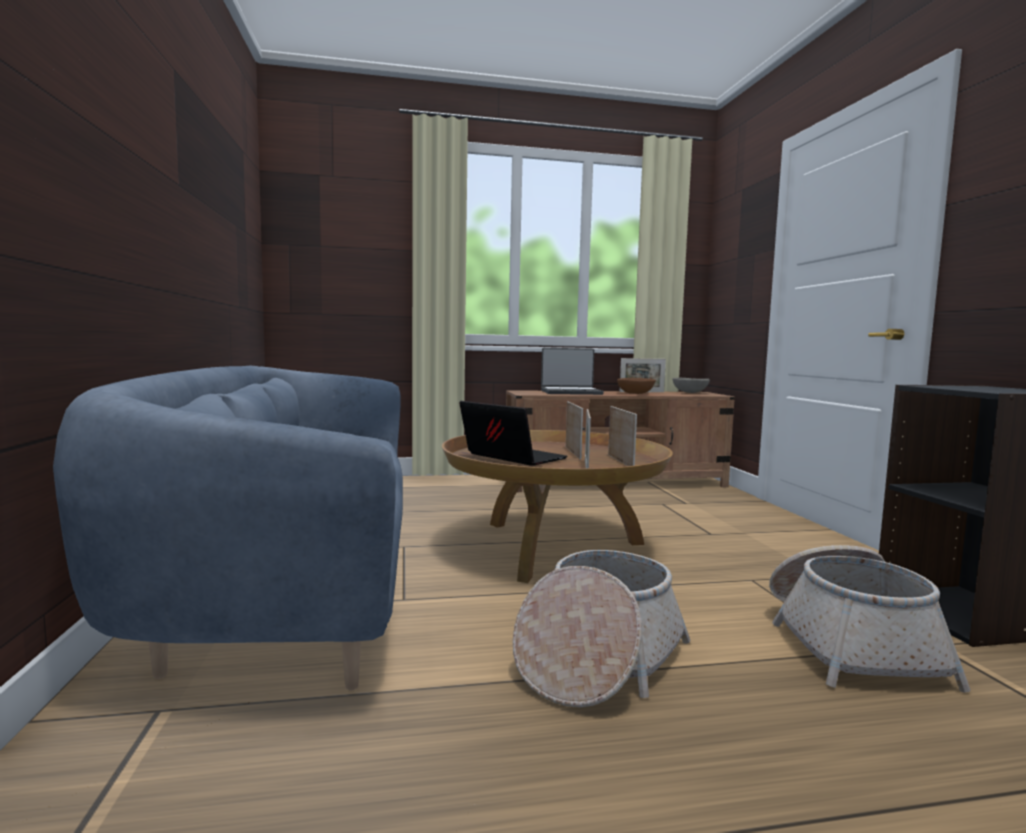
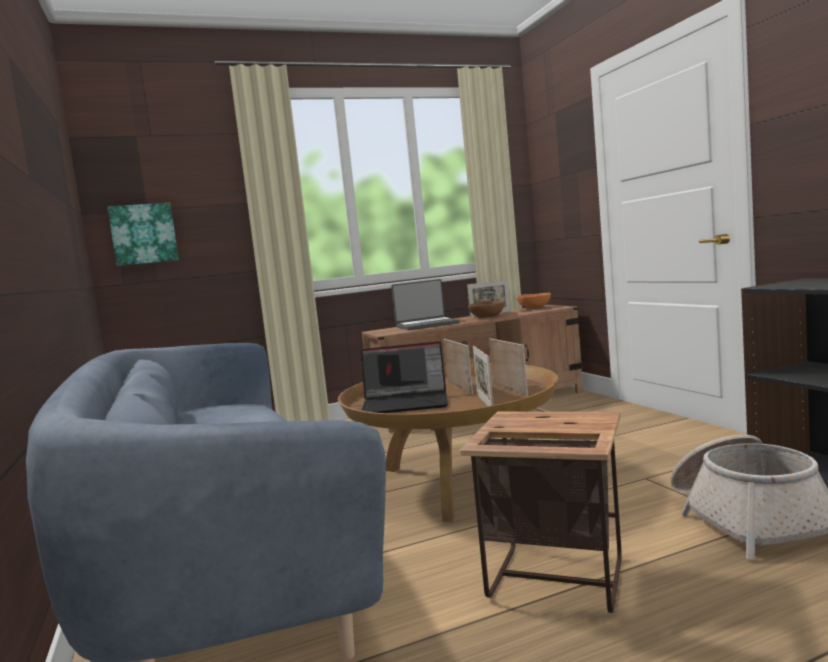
camera: 10 degrees left, 0 degrees up
(314, 268) = (144, 234): none -> picture
(511, 457) = (406, 403): laptop -> laptop turned 150 degrees clockwise
(598, 659) = (553, 579): basket -> side table
(690, 392) = (534, 308): grey bowl -> orange bowl

